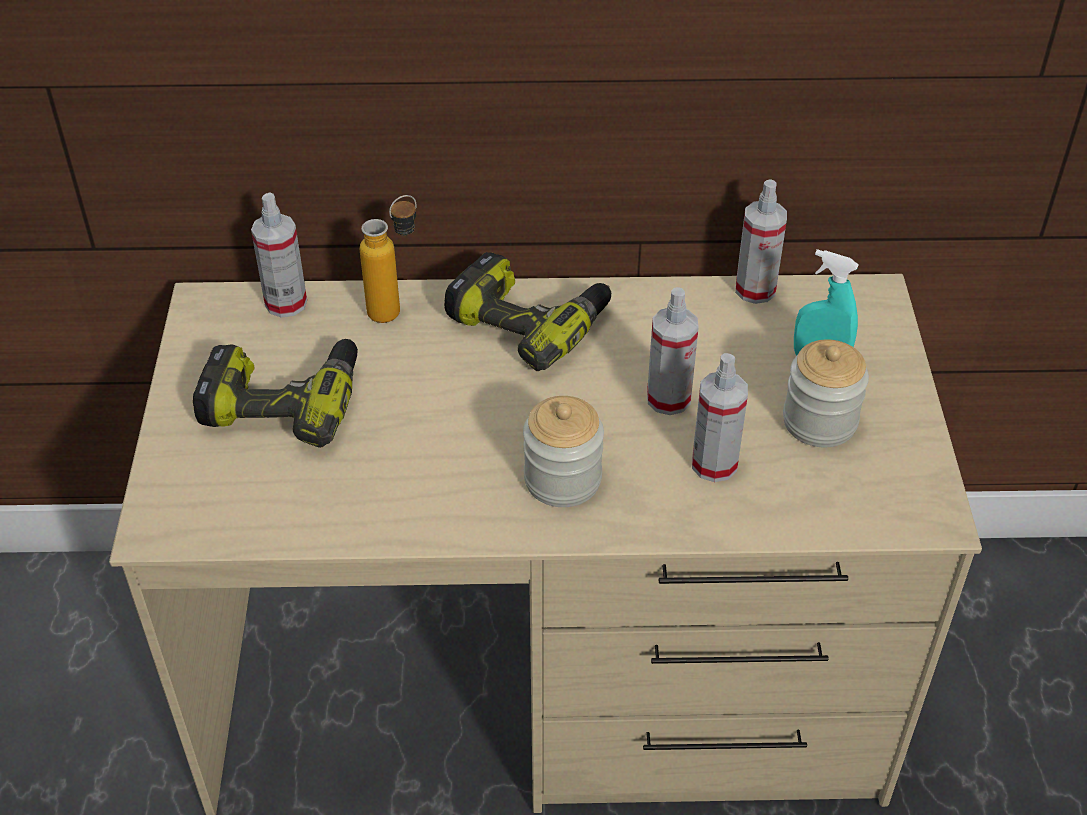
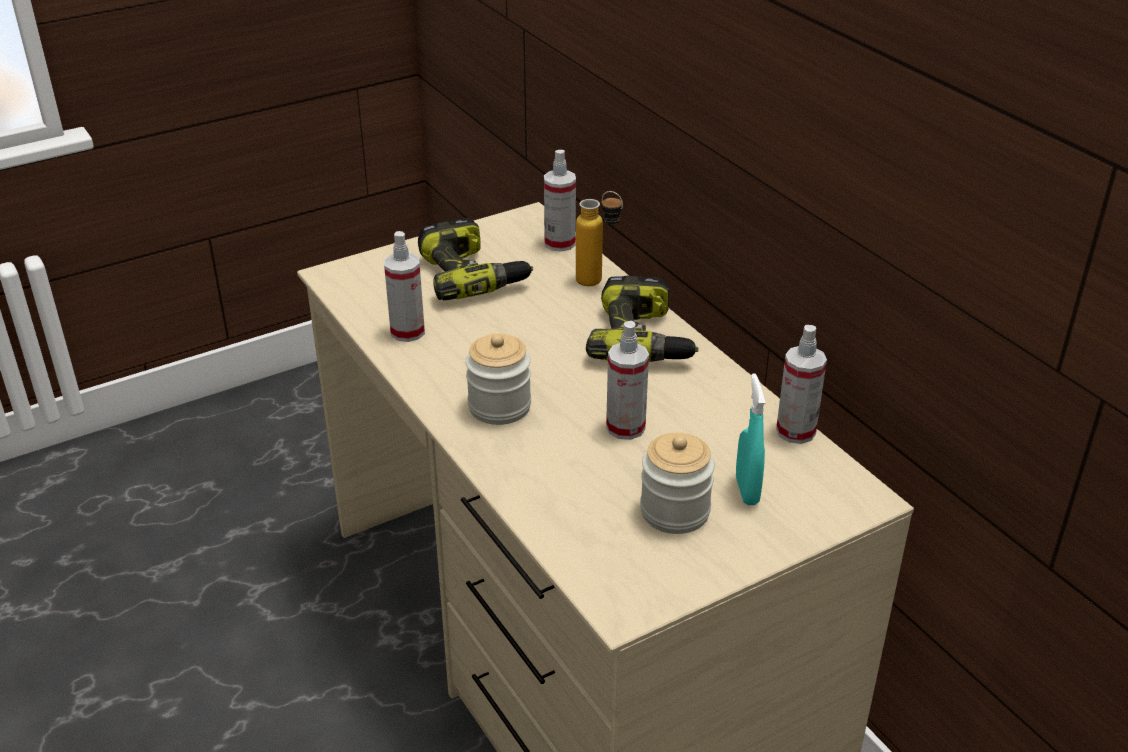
camera: 60 degrees right, 10 degrees down
(714, 464) = (576, 471): spray bottle -> spray bottle (407, 332)

